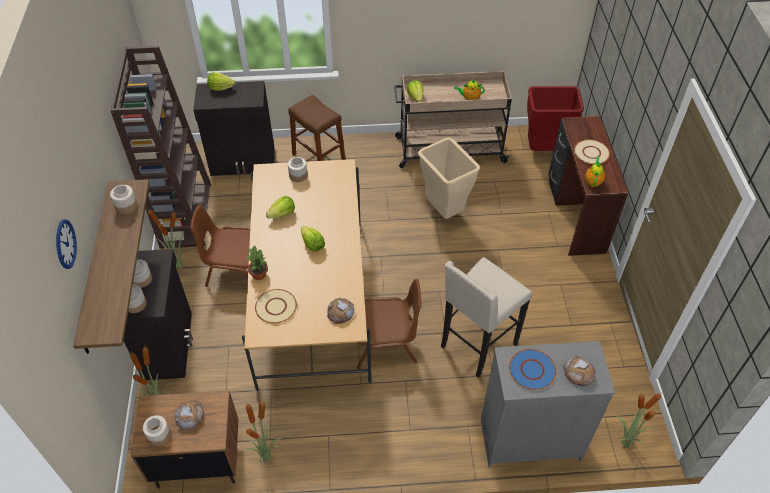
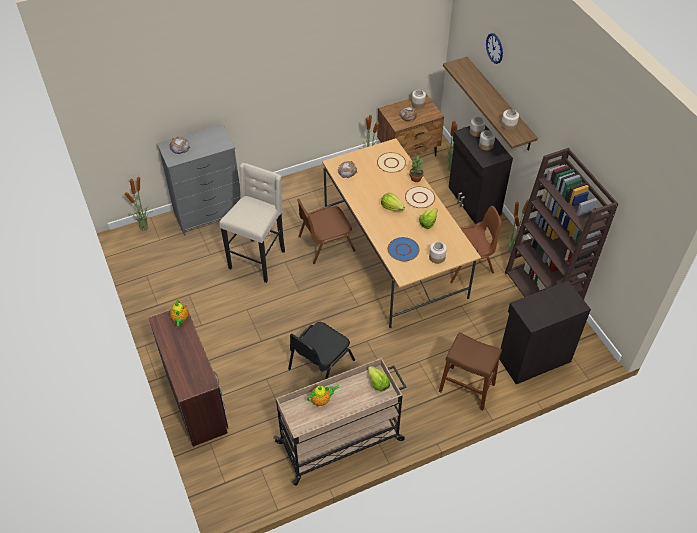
camera: 160 degrees right, 0 degrees up
(221, 88) = (564, 311): lettuce -> none
(445, 211) = (320, 365): beige trash can -> black chair
(532, 370) = (208, 141): blue plate -> blue plate (403, 249)
(543, 151) = (238, 472): red trash can -> none
(591, 153) = (184, 350): beige plate -> beige plate (419, 198)

